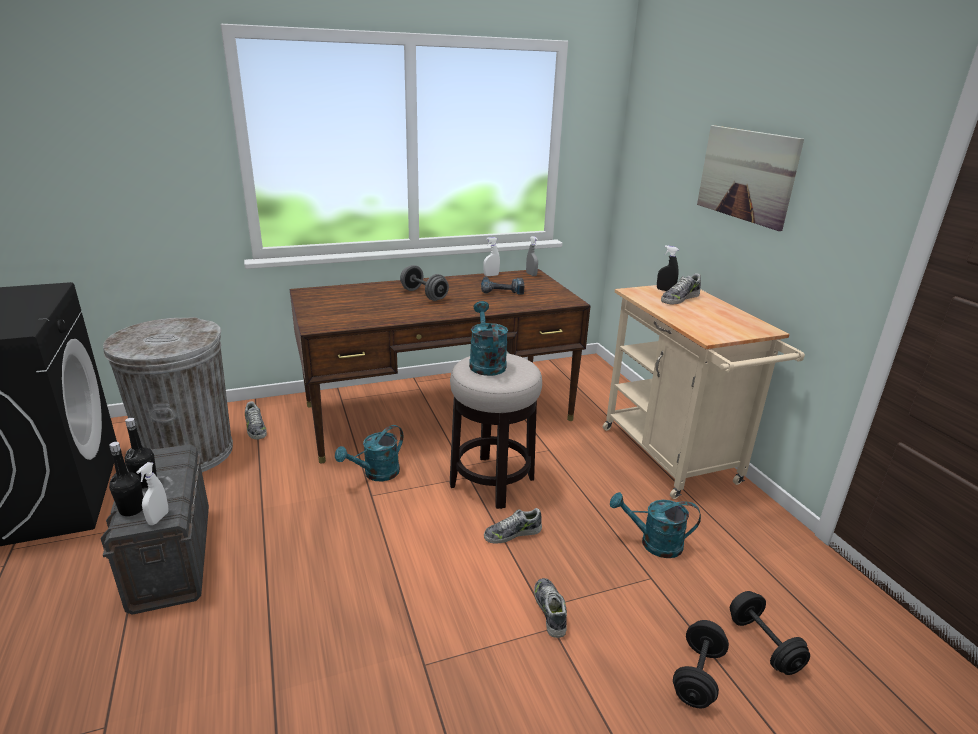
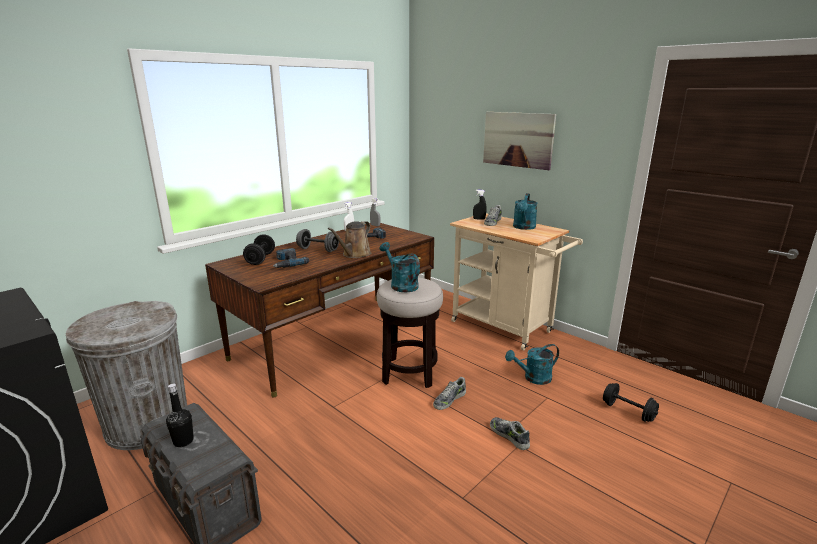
camera: 25 degrees left, 5 degrees down
(132, 509) = (193, 464): black bottle -> none
(158, 518) = (224, 462): white spray bottle -> none
(255, 428) = (194, 388): shoe -> none
(371, 305) = (287, 263): none -> power drill
(376, 474) = (324, 392): turquoise watering can -> turquoise watering can (523, 227)
(459, 310) = (355, 254): none -> brown watering can
(697, 676) = (612, 440): black dumbbell -> black dumbbell (260, 259)

